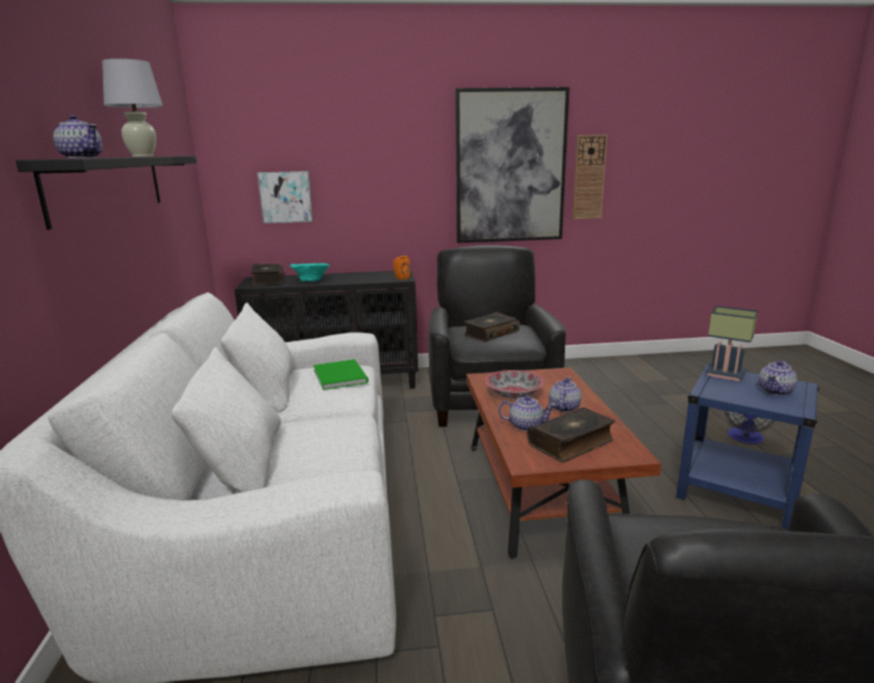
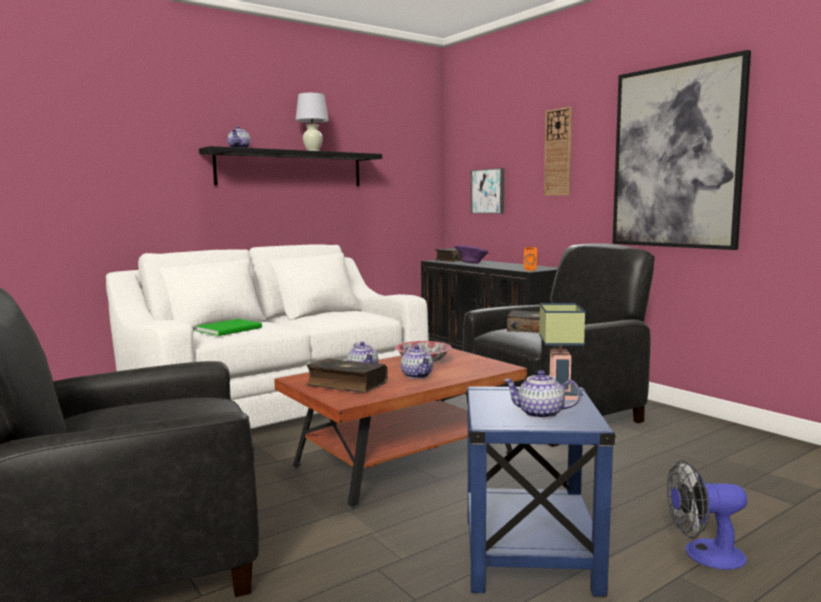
camera: 60 degrees right, 10 degrees down
(311, 281) = (471, 263): turquoise bowl -> purple bowl
(341, 375) = (356, 315): green book -> green book (231, 329)
(563, 407) = (417, 375): teapot -> teapot turned 75 degrees clockwise
(589, 177) = (781, 166): wall clock -> wall clock (558, 152)

